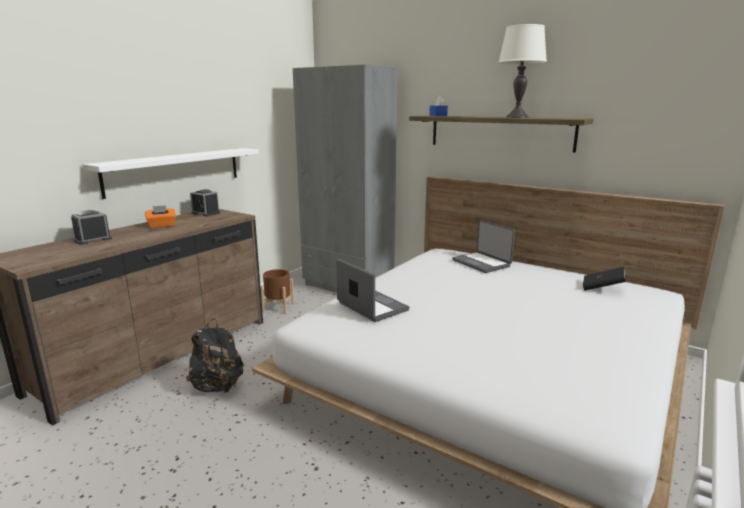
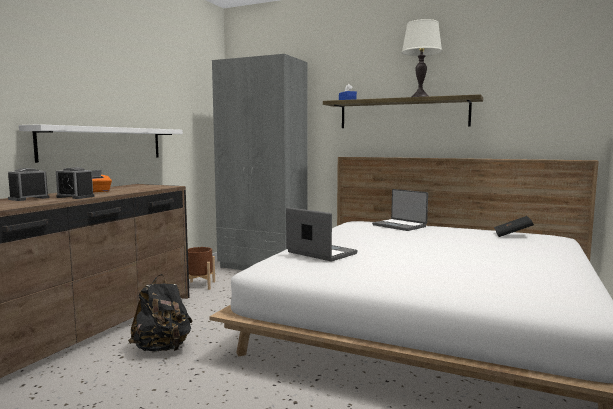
camera: 10 degrees left, 10 degrees down
(205, 213) = (133, 186): alarm clock -> alarm clock (75, 197)

